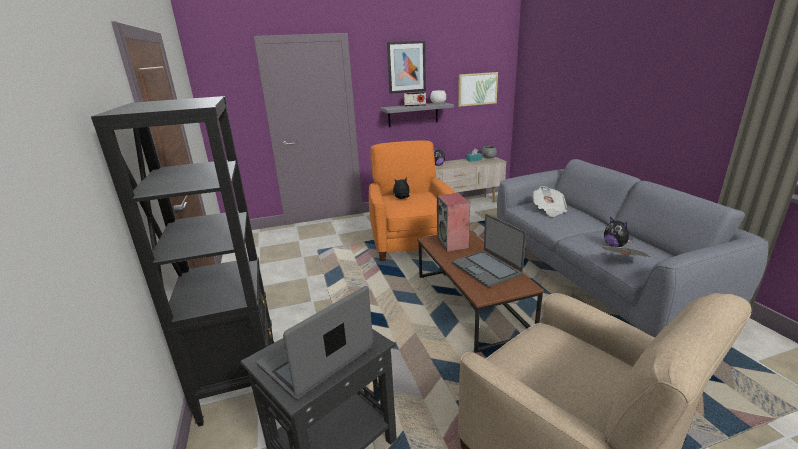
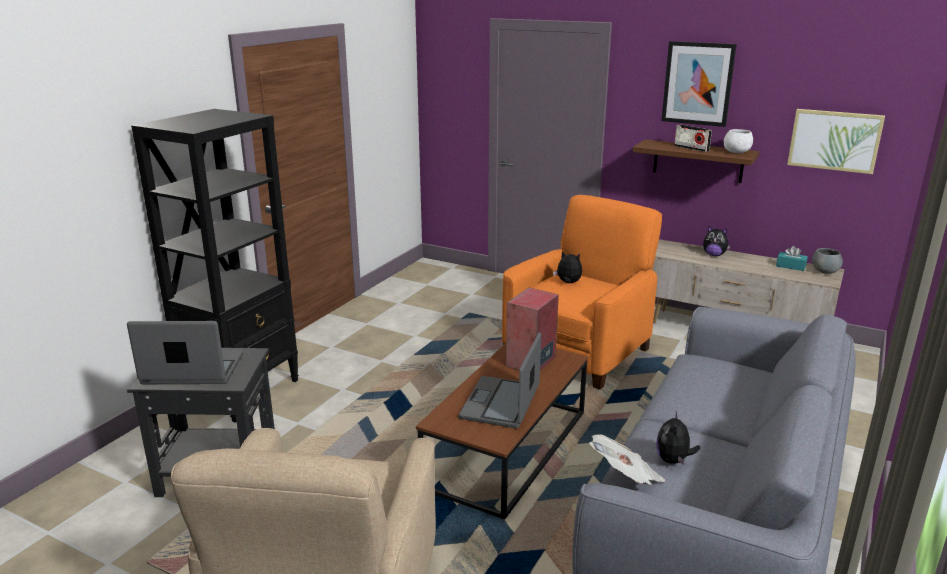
camera: 45 degrees right, 0 degrees up
(413, 114) = (698, 161): grey shelf -> brown shelf
(549, 210) = (714, 380): newspaper -> none

